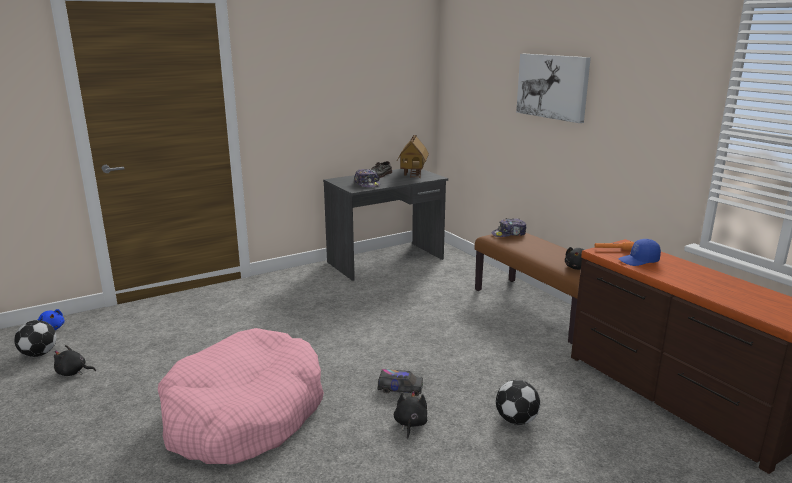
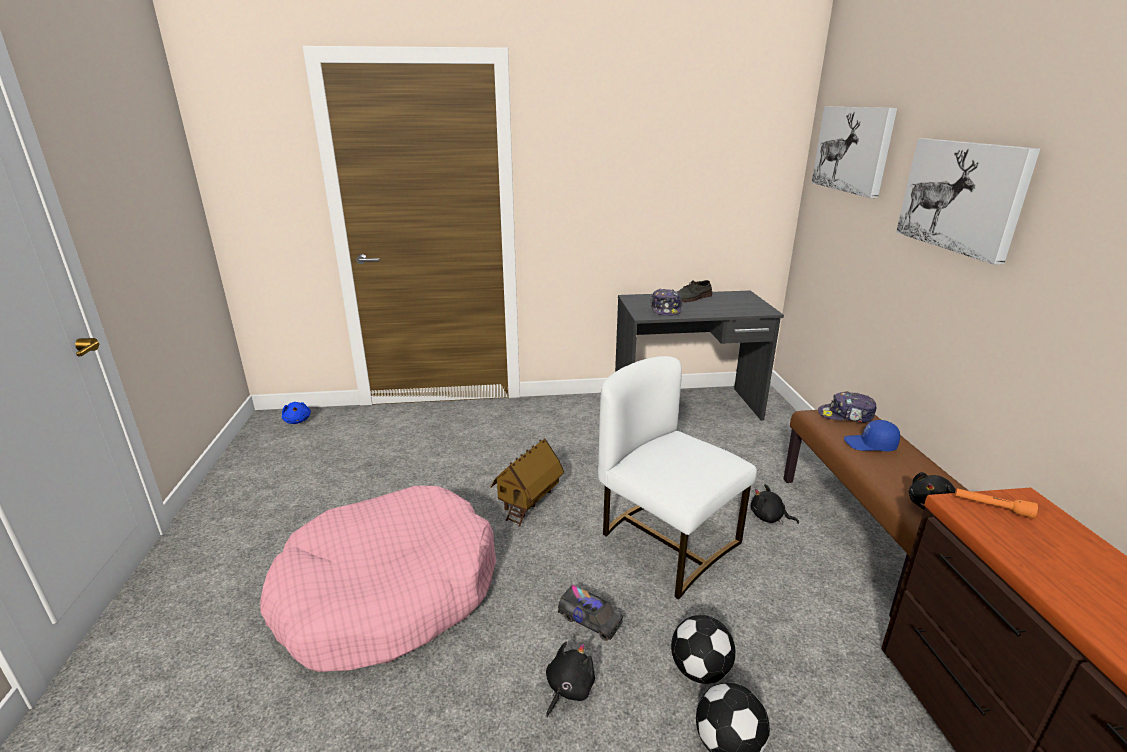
camera: 25 degrees right, 5 degrees up
(38, 354) = (267, 448): football -> football (699, 669)
(73, 372) = (277, 480): black plush toy -> black plush toy (769, 517)
(413, 172) = (740, 299): toy house -> toy house (528, 501)
(422, 338) = (666, 542): none -> white chair
(475, 62) = (853, 149): none -> picture
(639, 261) = (1035, 549): blue cap -> blue cap (870, 445)

